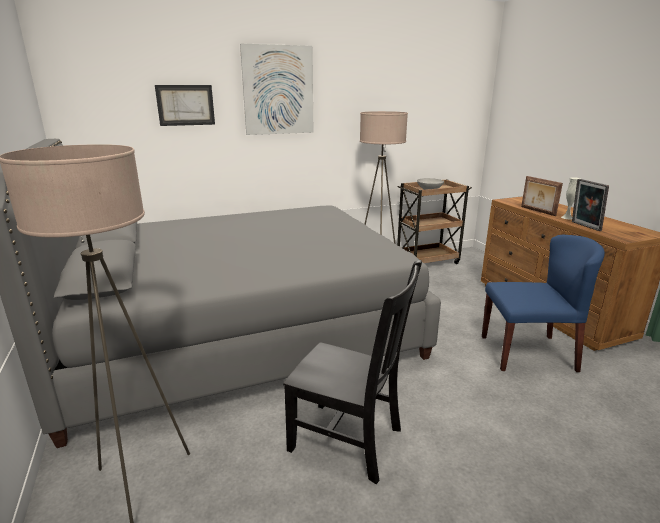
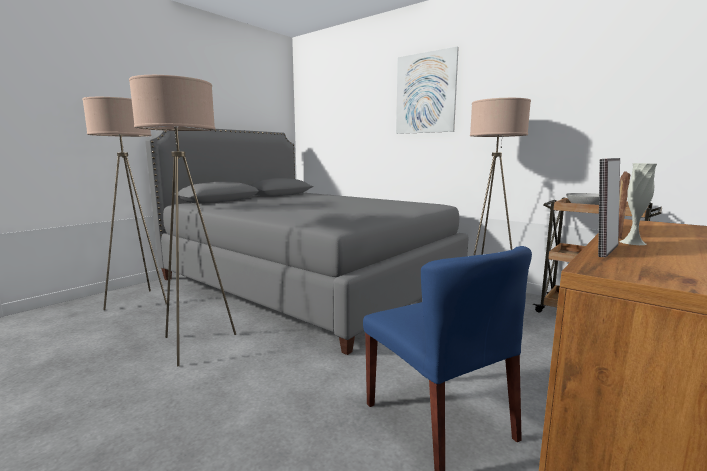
camera: 60 degrees right, 10 degrees down
(185, 105) = (359, 111): picture -> none
(349, 441) = (194, 345): black chair -> beige floor lamp

